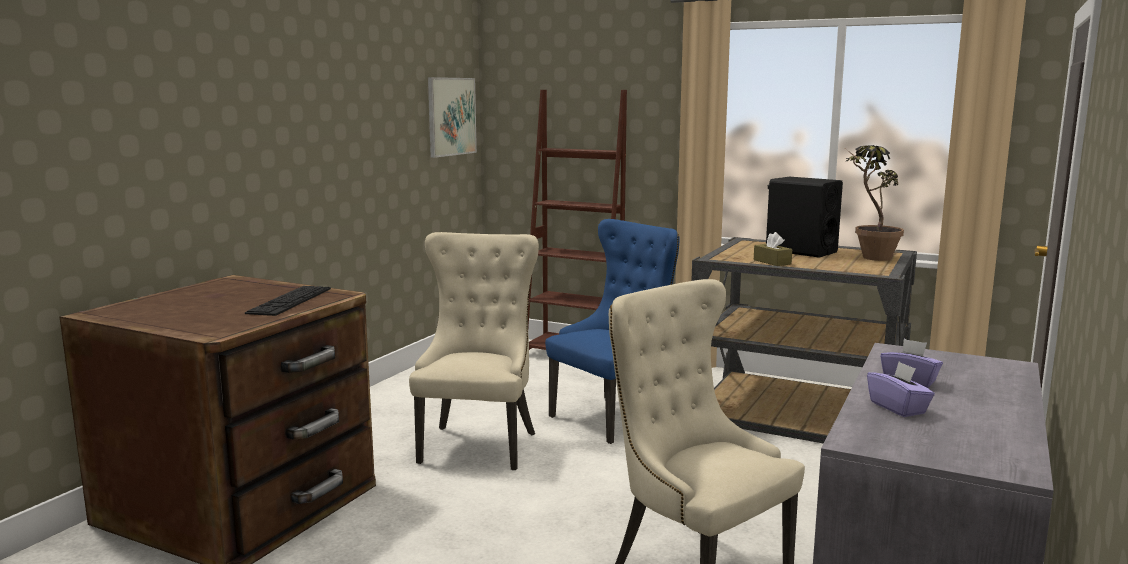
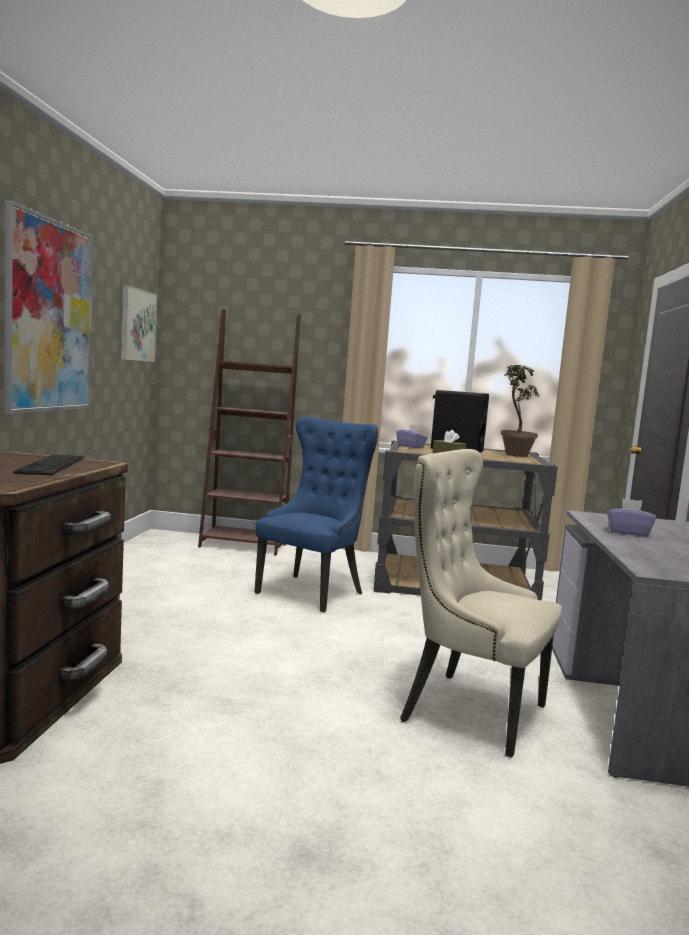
camera: 20 degrees left, 5 degrees down
(335, 131) = (50, 316): none -> picture
(477, 446) = (204, 621): beige chair -> none
(898, 408) = (647, 549): purple tissue box -> purple tissue box (410, 446)

